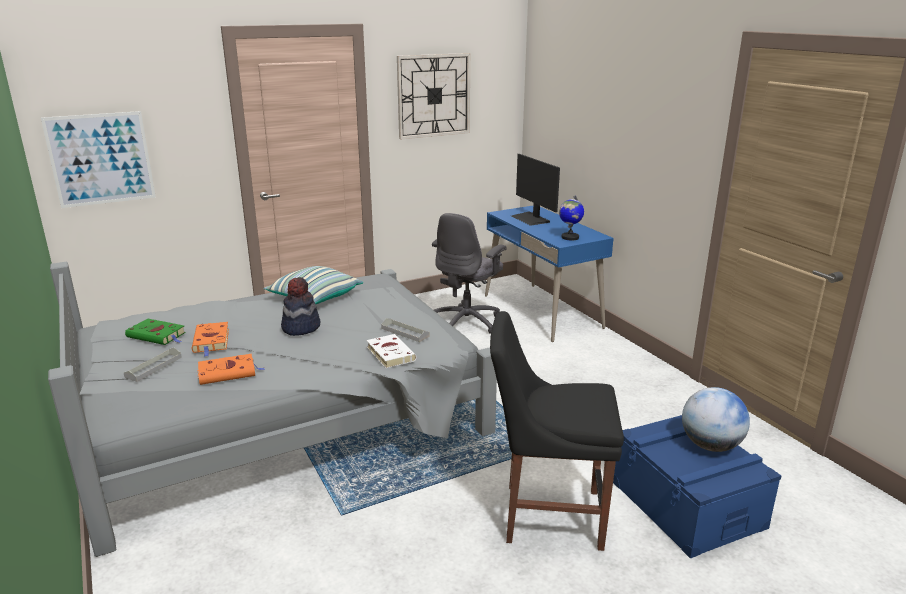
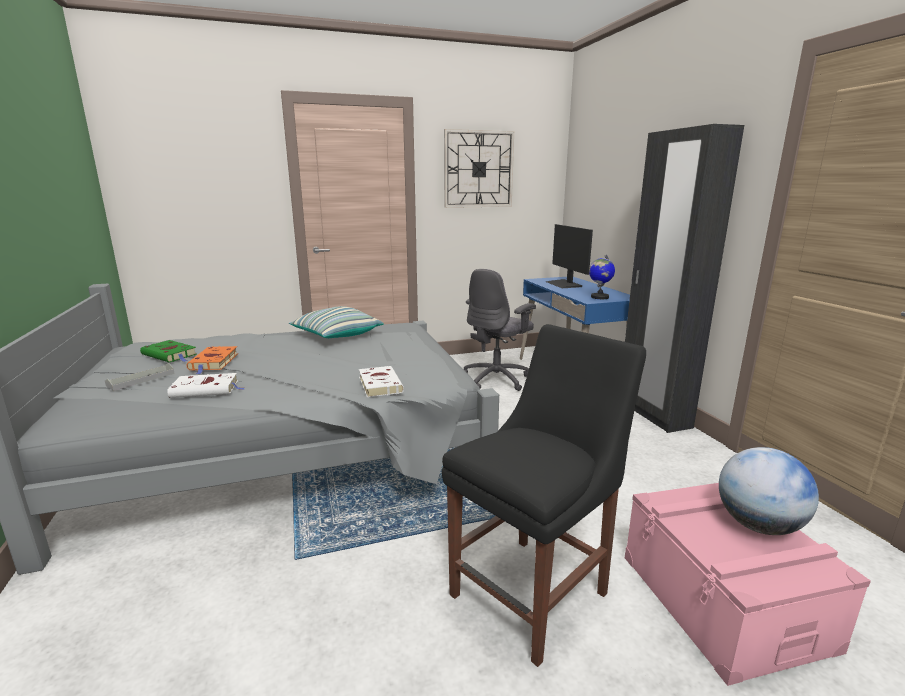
camera: 10 degrees right, 5 degrees down
(101, 159) = (168, 204): picture -> none
(229, 372) = (207, 389): orange book -> white book
(300, 327) = (306, 356): hat -> none
(405, 332) = (406, 367): grey tray -> none
(546, 514) = (534, 590): black chair -> black chair turned 120 degrees clockwise
(625, 350) = (653, 414): none -> black wardrobe
(687, 504) = (723, 600): blue storage box -> pink storage box

